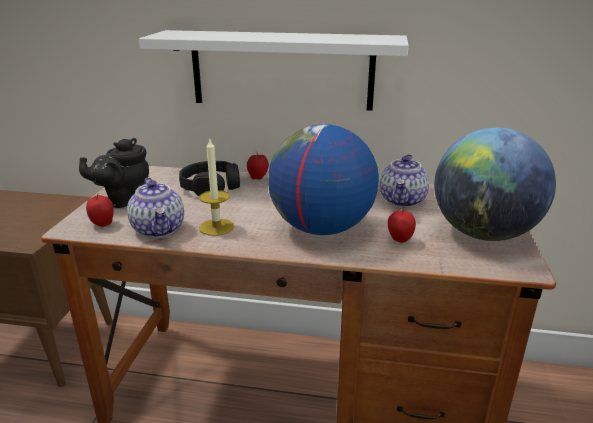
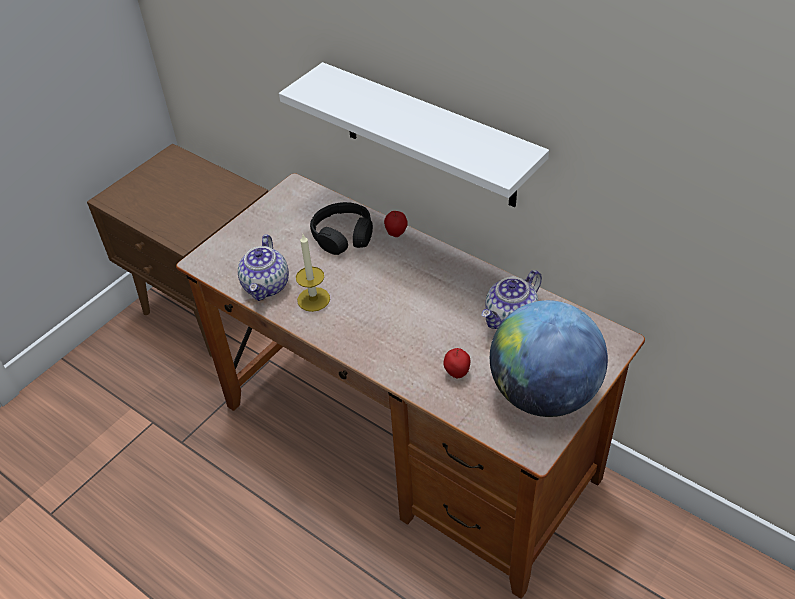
camera: 30 degrees right, 20 degrees up
(103, 224) = (227, 263): apple -> none
(124, 200) = (258, 233): black teapot -> none
(321, 228) = (400, 333): globe -> none

